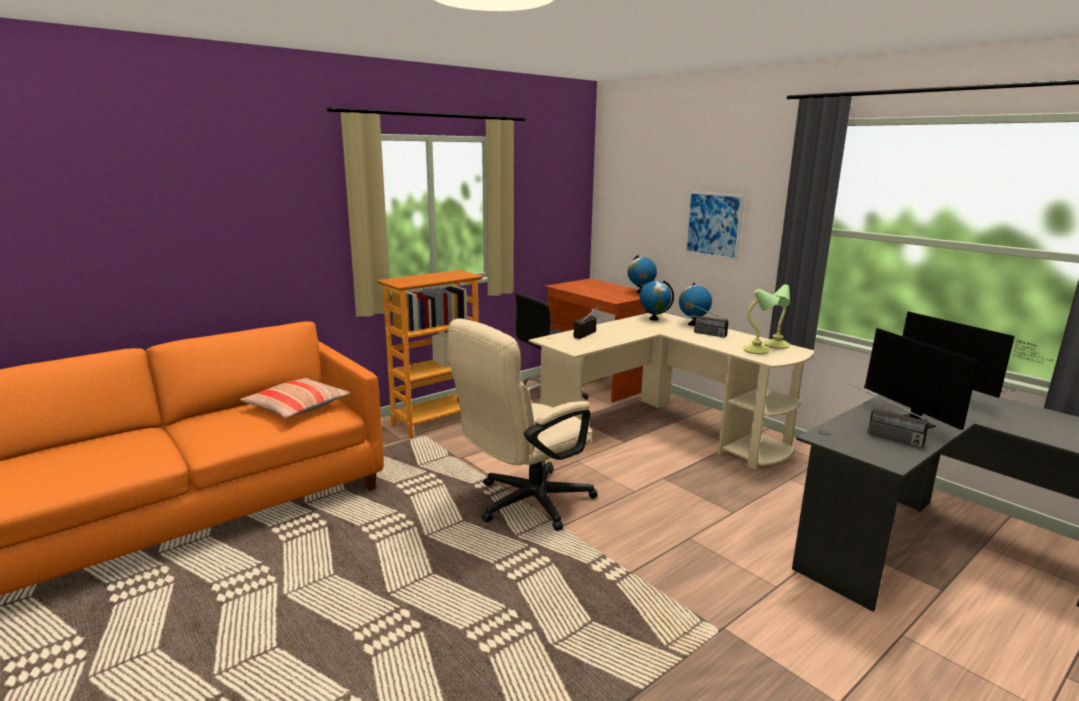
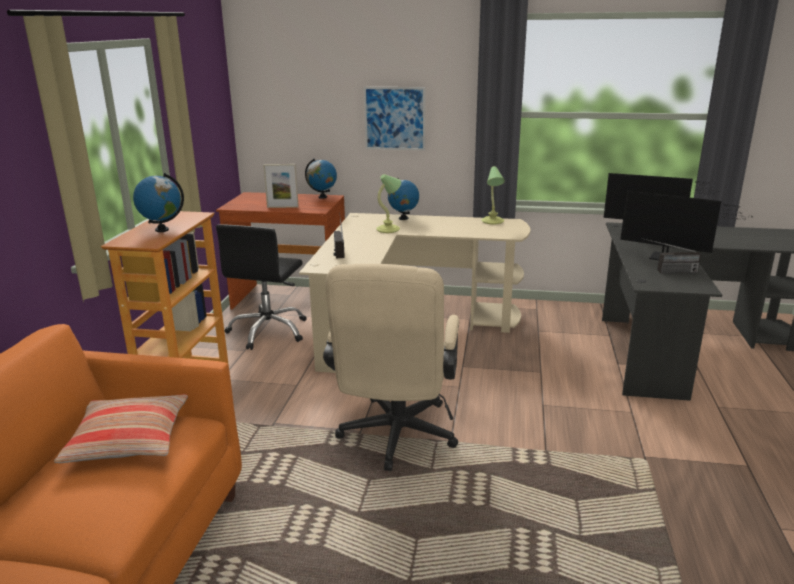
camera: 40 degrees left, 5 degrees up
(593, 293) = (282, 207): none -> picture frame
(653, 319) = (364, 221): globe -> globe (162, 230)
(701, 332) = (424, 224): radio -> none
(757, 350) = (490, 229): table lamp -> table lamp (389, 229)

